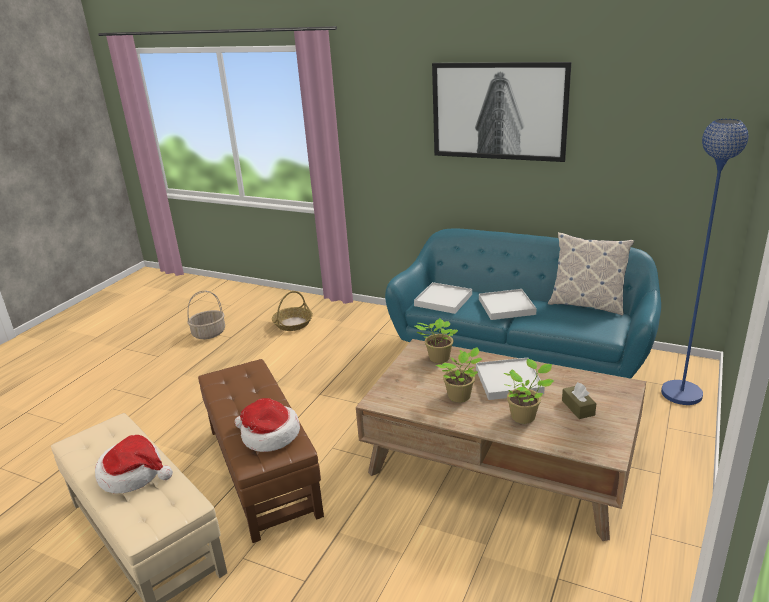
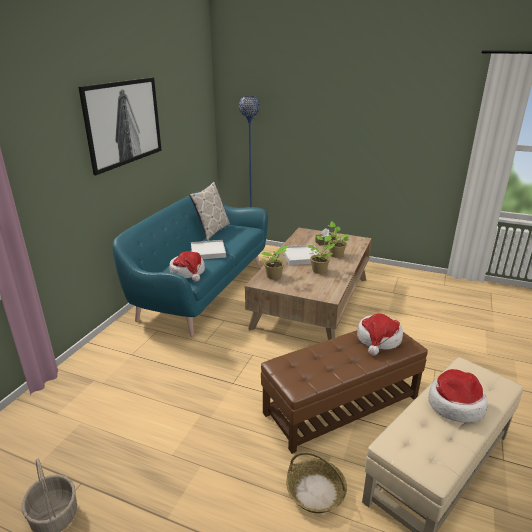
camera: 95 degrees left, 0 degrees up
(293, 323) = (76, 421): basket -> basket (315, 492)
(443, 300) = (188, 272): white tray -> hat

